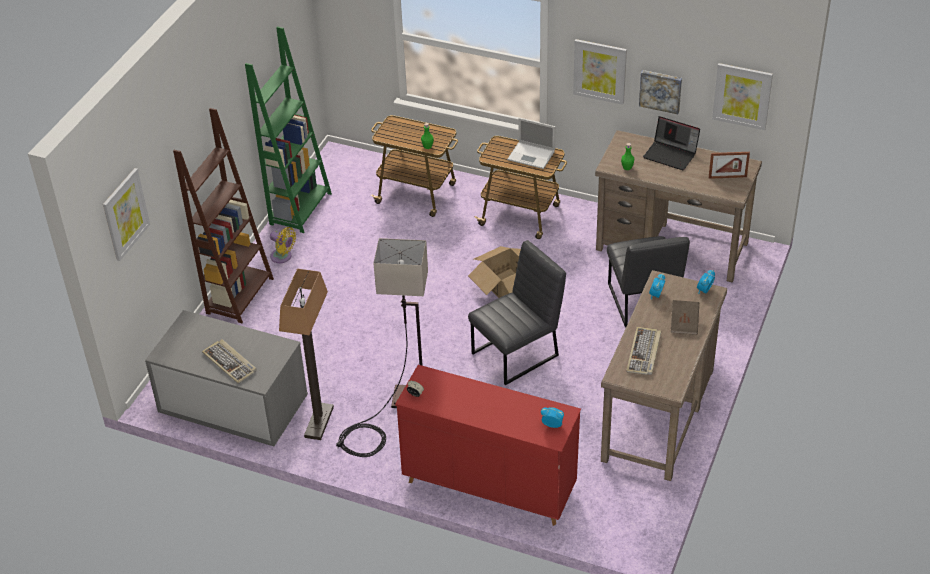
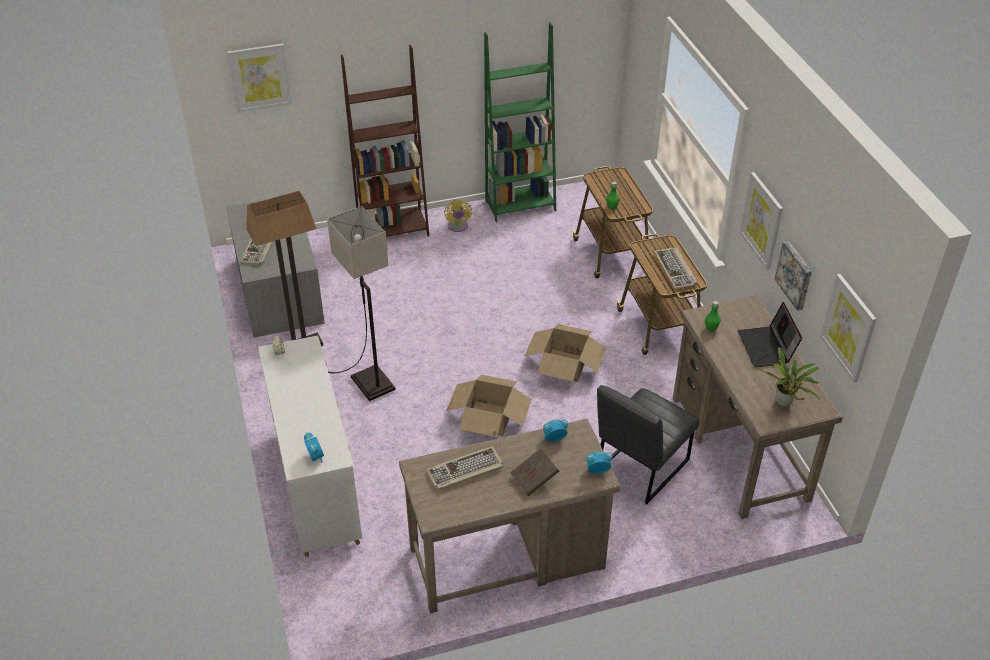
camera: 50 degrees right, 0 degrees up
(489, 485) = (317, 487): red cabinet -> white cabinet
(517, 353) = (489, 418): grey chair -> cardboard box
(532, 155) = (675, 270): laptop -> keyboard
(727, 177) = (784, 404): picture frame -> potted plant

